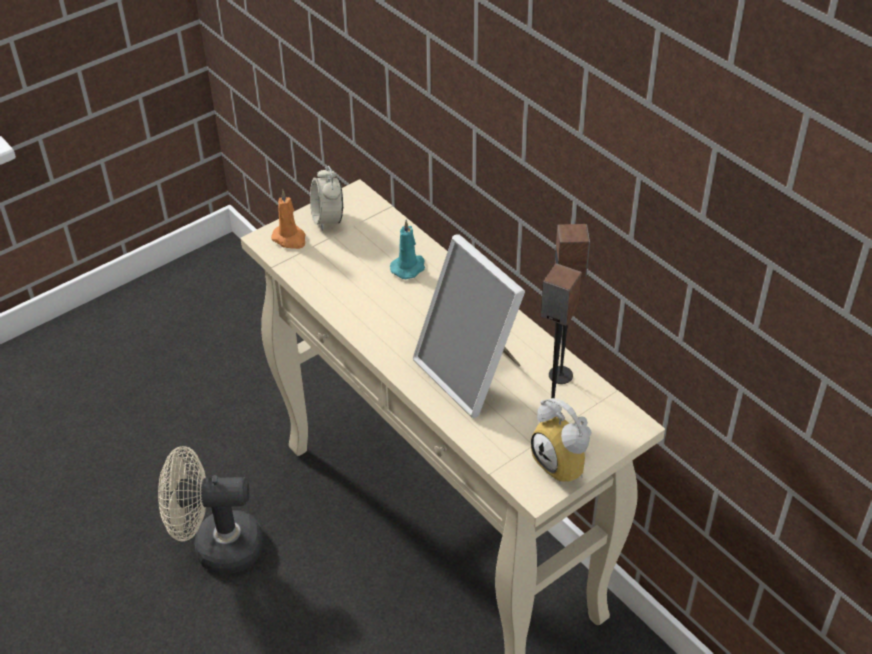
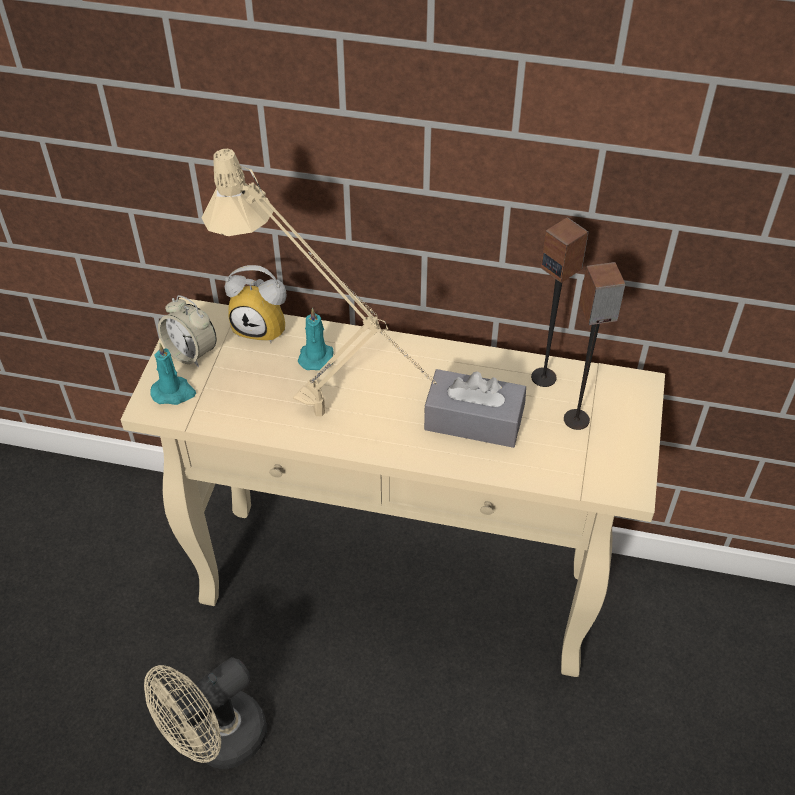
camera: 40 degrees left, 5 degrees up
(290, 239) = (174, 392): orange candle -> turquoise candle
(372, 317) = (333, 422): none -> beige table lamp
(472, 373) = (473, 420): picture frame -> grey tissue box
(566, 463) = (628, 450): alarm clock -> alarm clock (264, 326)

